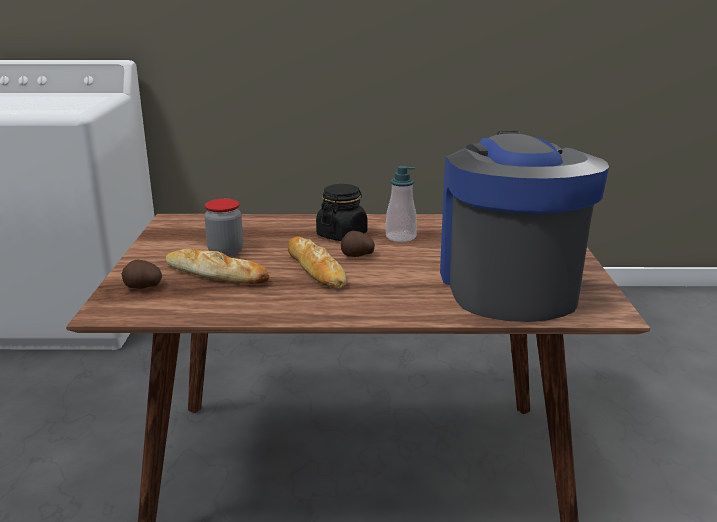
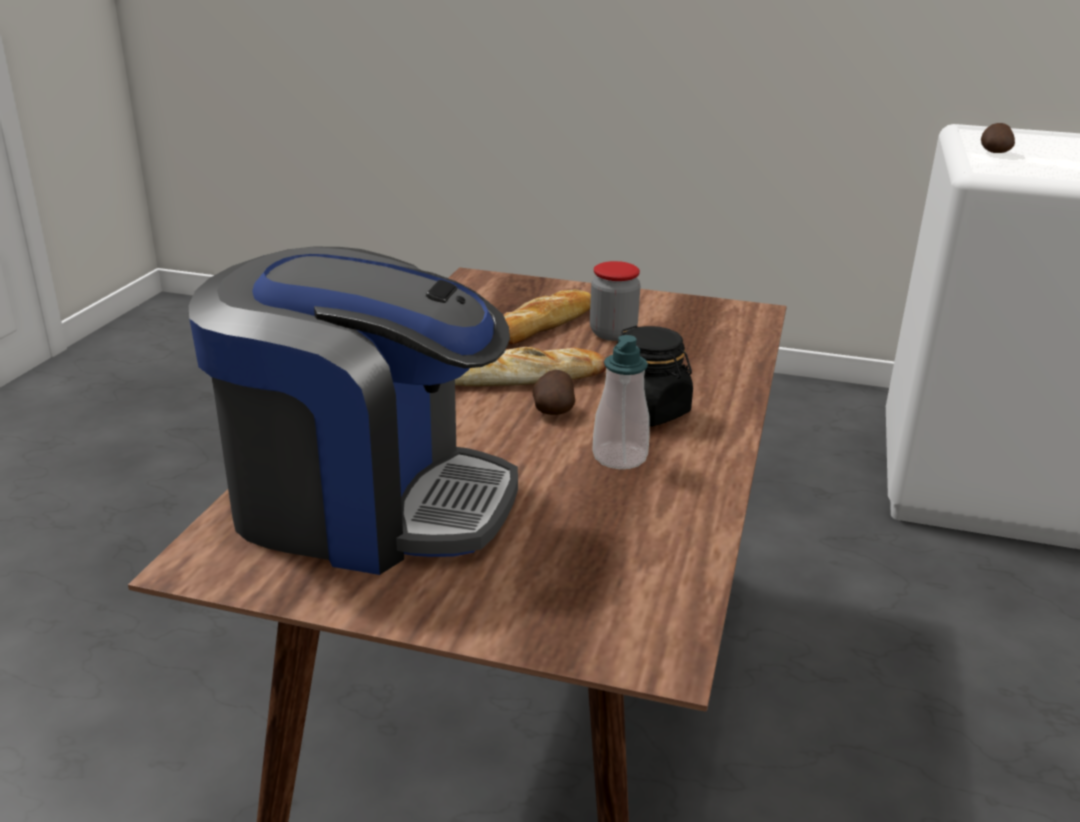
camera: 105 degrees right, 5 degrees up
(143, 287) = (526, 293): potato -> potato (993, 153)

